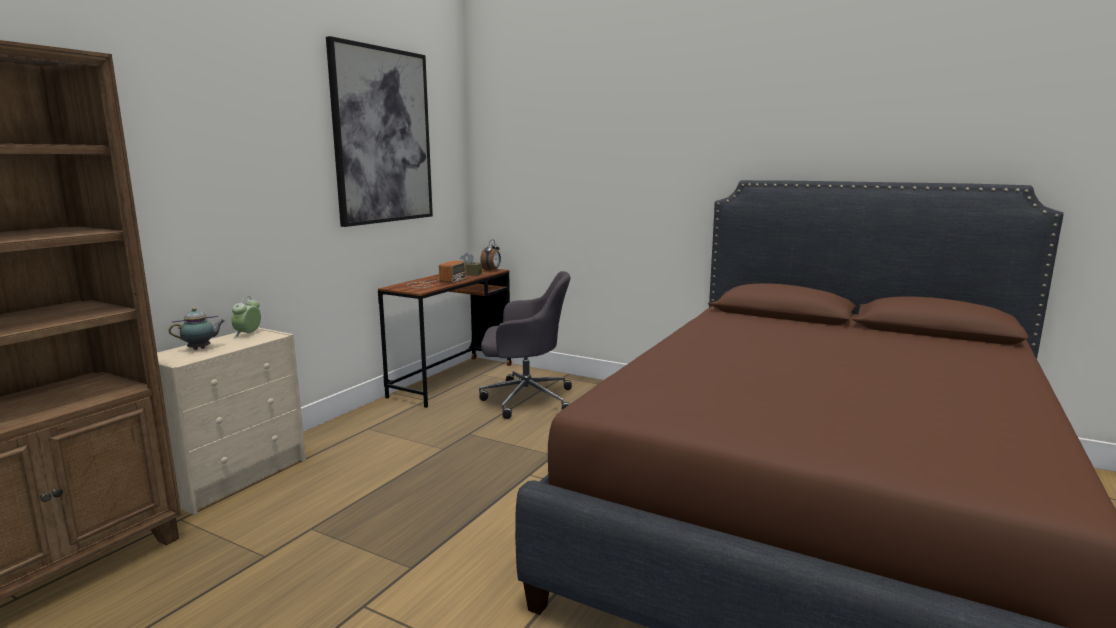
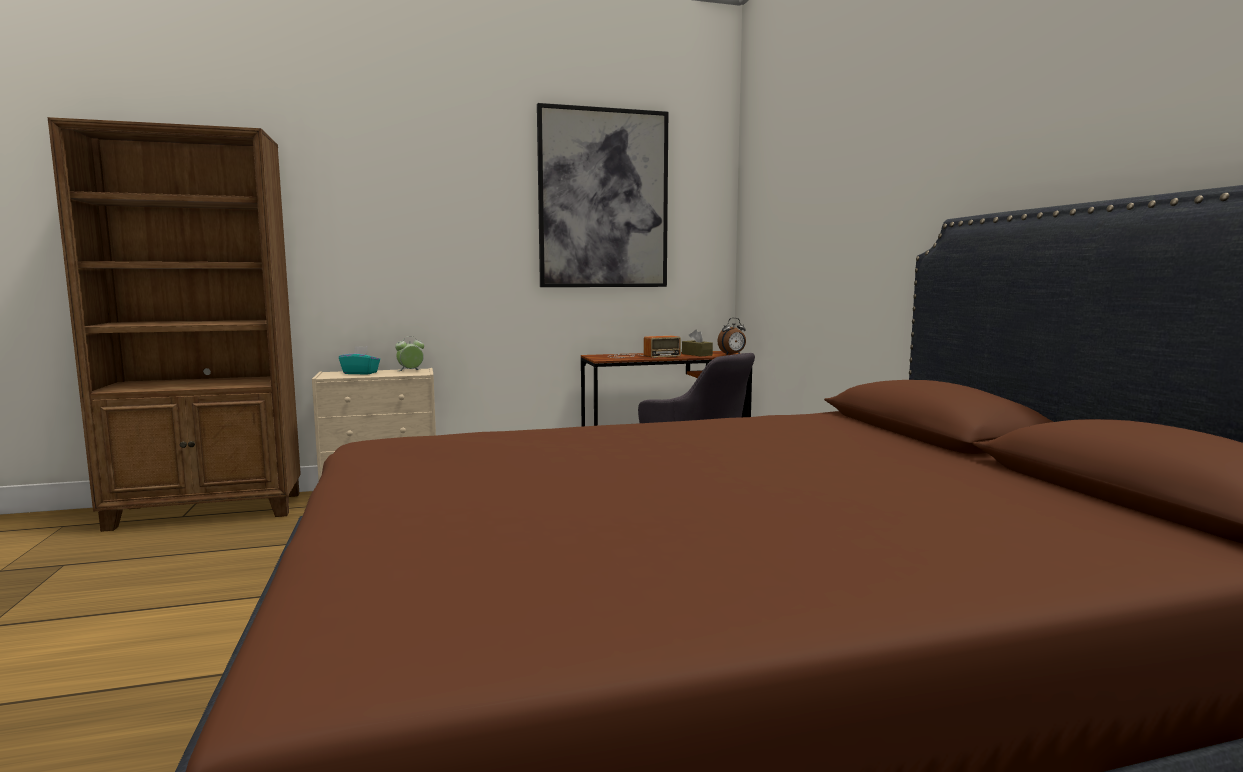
camera: 45 degrees right, 5 degrees down
(201, 349) = (360, 373): teapot -> turquoise tissue box

